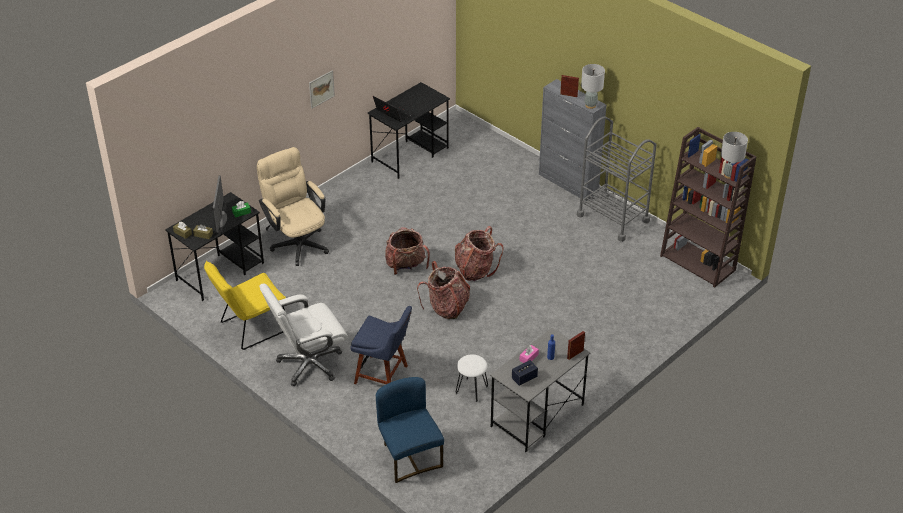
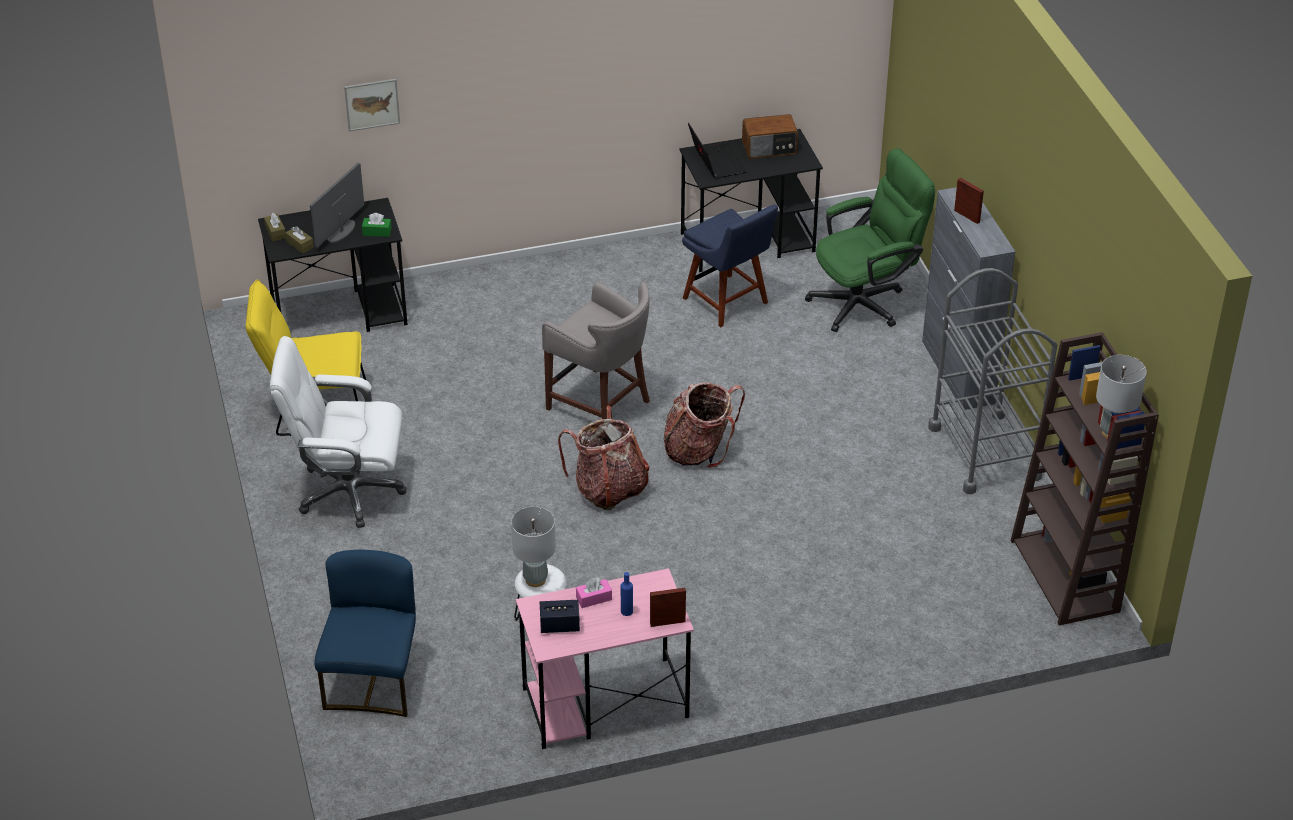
camera: 30 degrees right, 0 degrees up
(297, 242) = (477, 311): beige office chair -> none
(321, 89) = (587, 83): picture -> picture (372, 104)
(383, 375) = (436, 550): blue chair -> blue chair (728, 302)
(406, 266) = (601, 405): backpack -> grey stool
(414, 97) = (769, 148): none -> radio
(495, 164) = (866, 302): none -> green office chair
(537, 416) = (604, 703): grey desk -> pink desk
(590, 105) = (987, 244): grey table lamp -> grey table lamp (535, 580)

